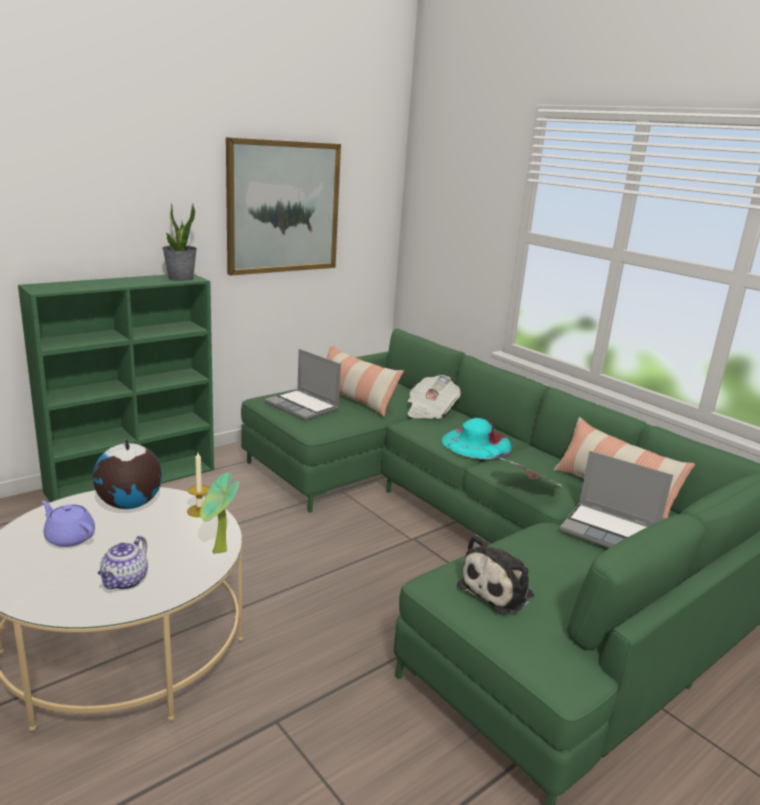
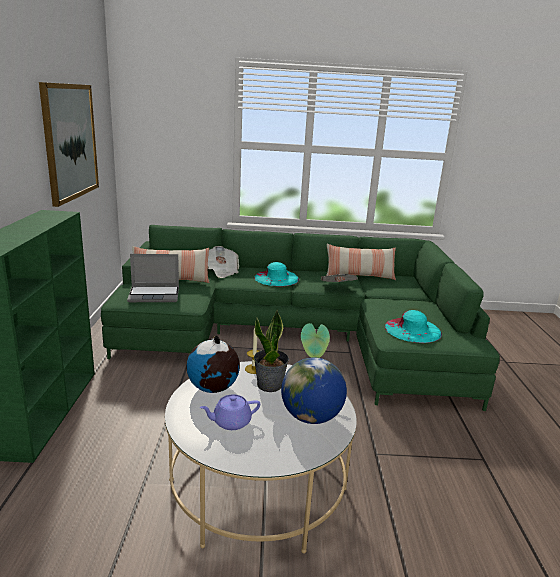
camera: 50 degrees left, 0 degrees up
(125, 581) = (311, 417): teapot -> globe
(181, 278) = (54, 215): potted plant -> potted plant (270, 385)
(499, 590) = (412, 330): plush toy -> turquoise hat
(611, 532) = (391, 291): laptop -> none

